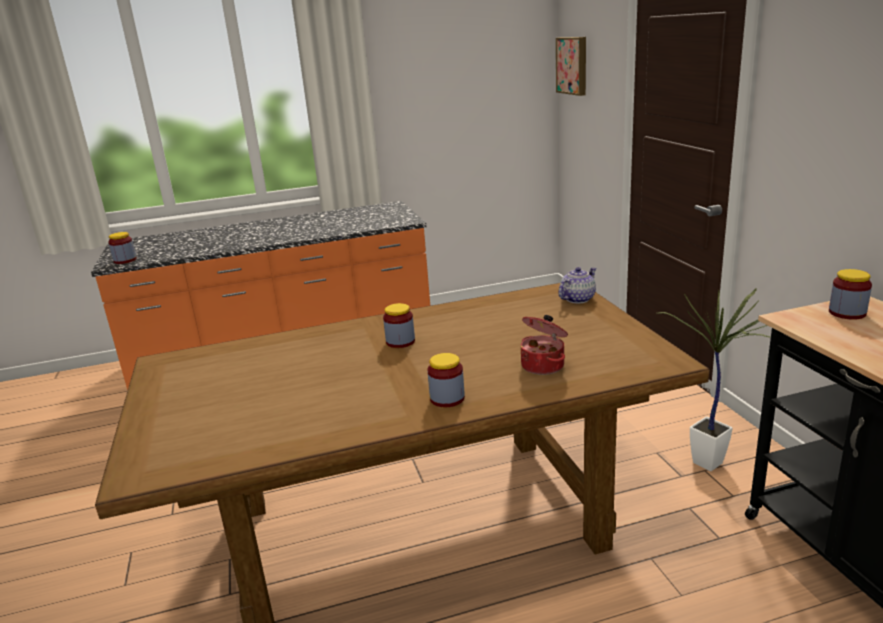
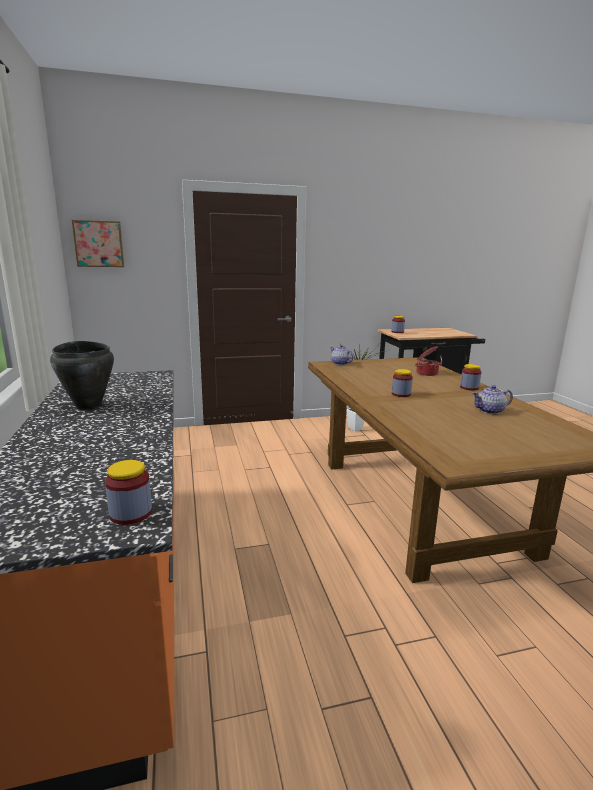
camera: 90 degrees left, 5 degrees down
(308, 222) = (89, 406): none -> black cooking pot
(314, 402) = (490, 411): none -> teapot

